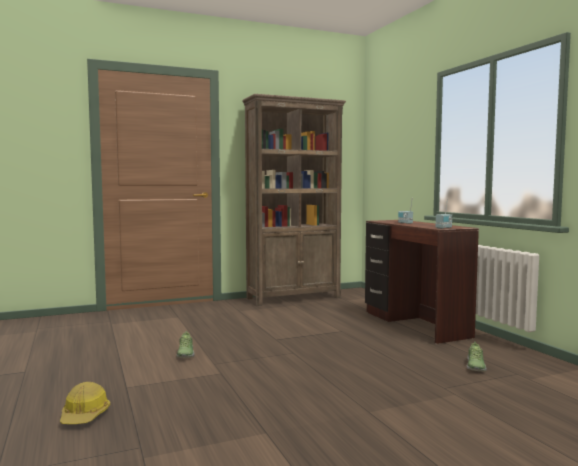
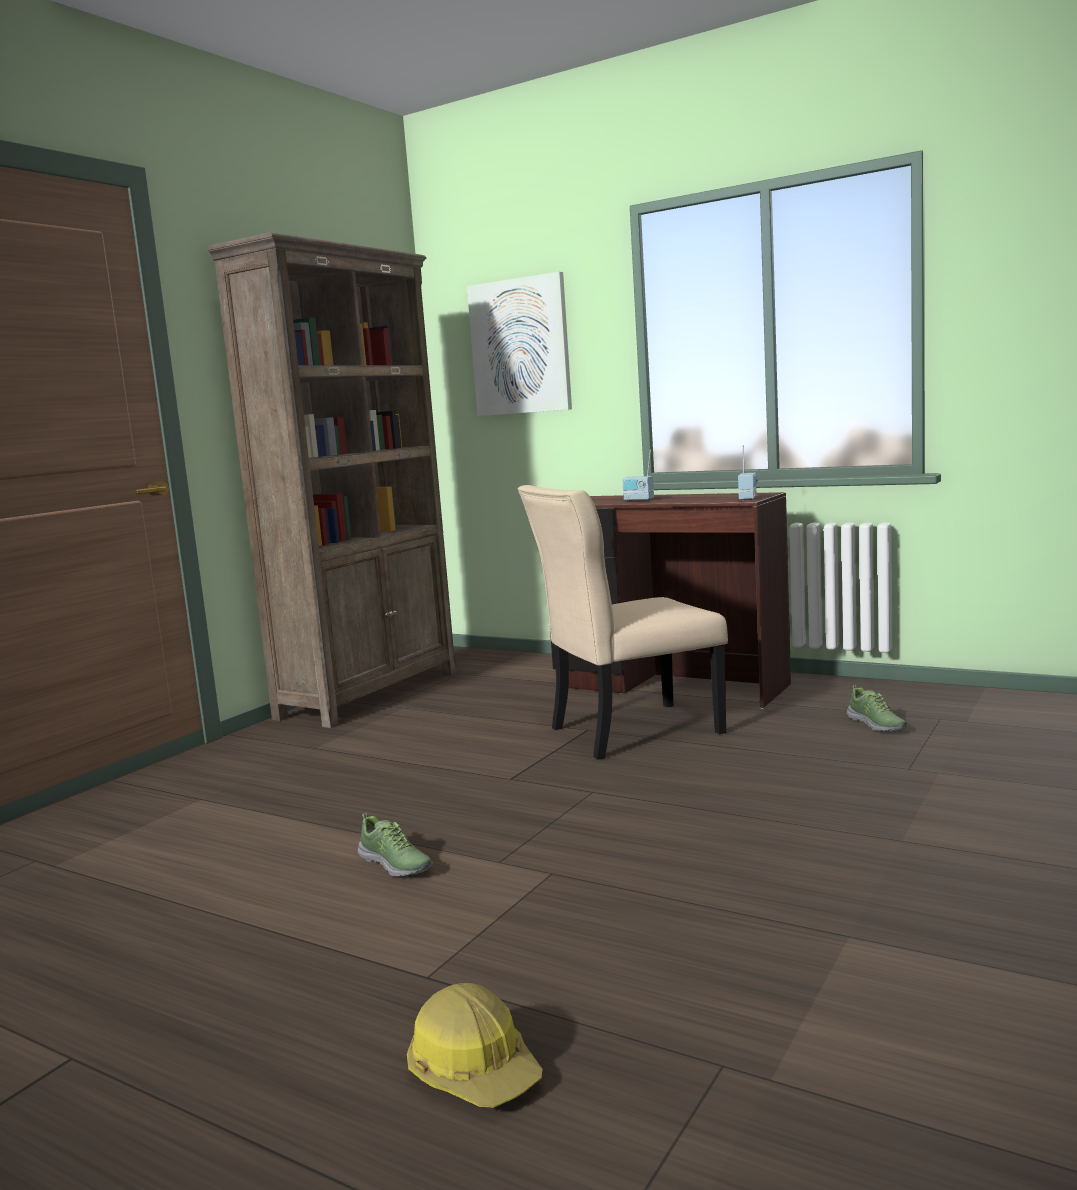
camera: 35 degrees left, 5 degrees up
(355, 336) = (628, 732): none -> beige chair
(394, 143) = (520, 346): none -> picture

